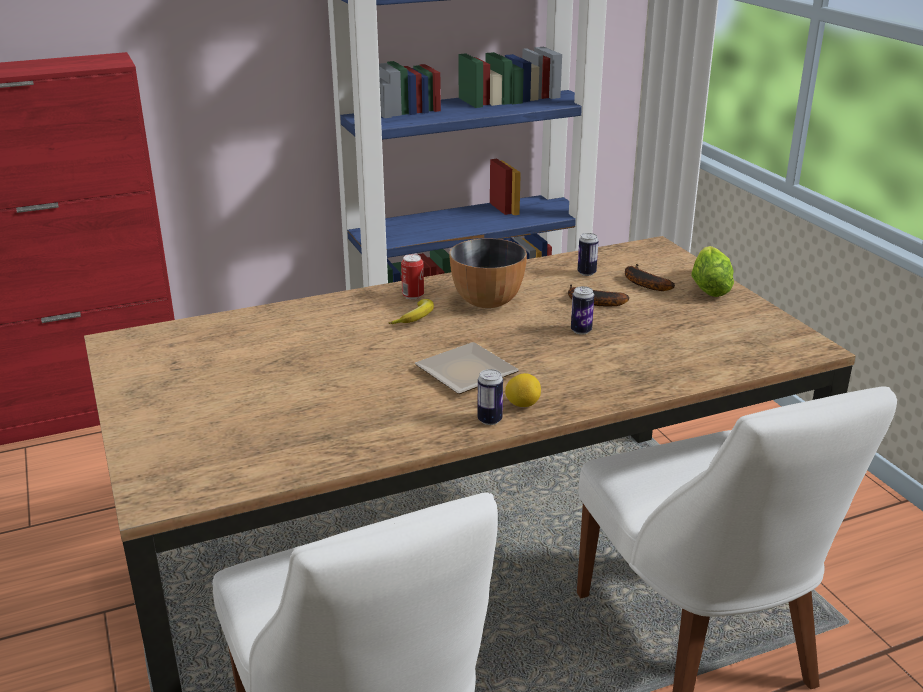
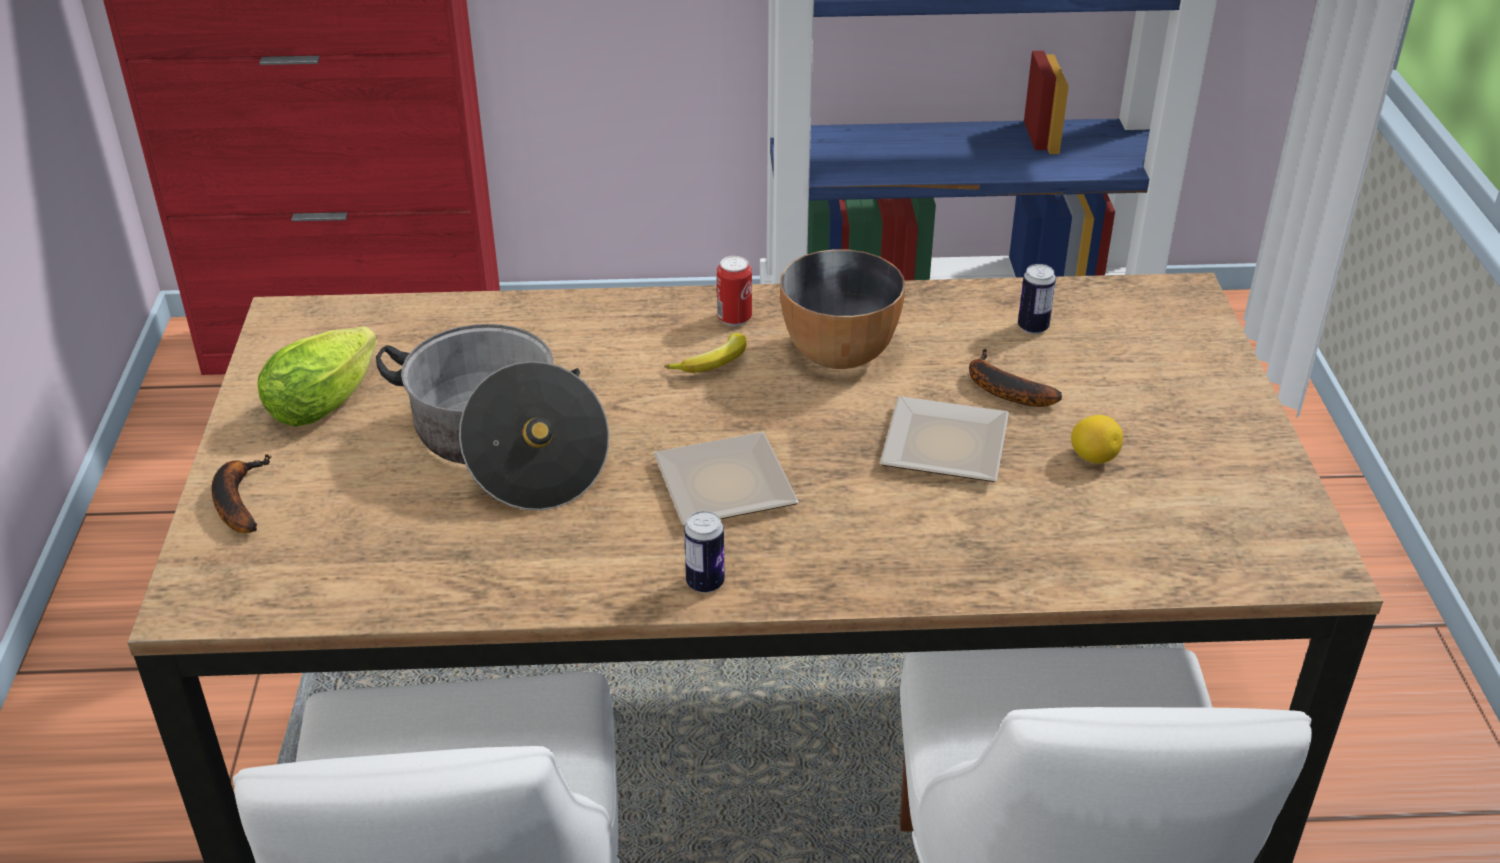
camera: 20 degrees right, 10 degrees up
(313, 379) = (503, 446): none -> cooking pot
(522, 404) = (770, 566): lemon -> lemon (1093, 457)
(581, 330) = (949, 444): can -> plate
(642, 283) = (1112, 367): banana -> banana (237, 500)
(710, 286) = (1224, 397): lettuce -> lettuce (329, 397)

